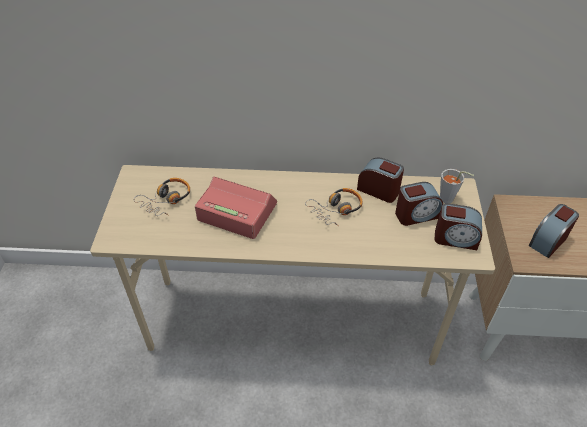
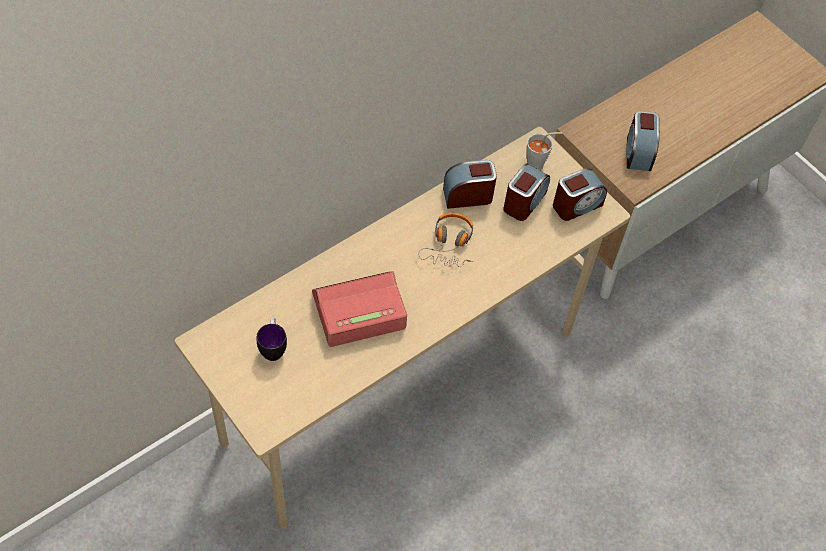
camera: 45 degrees left, 10 degrees up
(166, 200) = (273, 348): headphones -> mug

